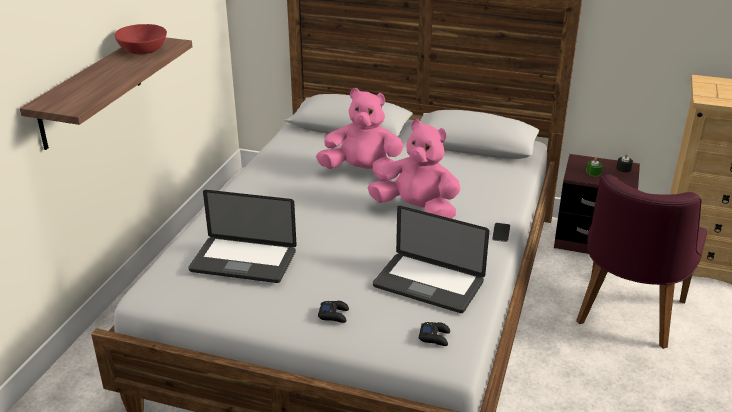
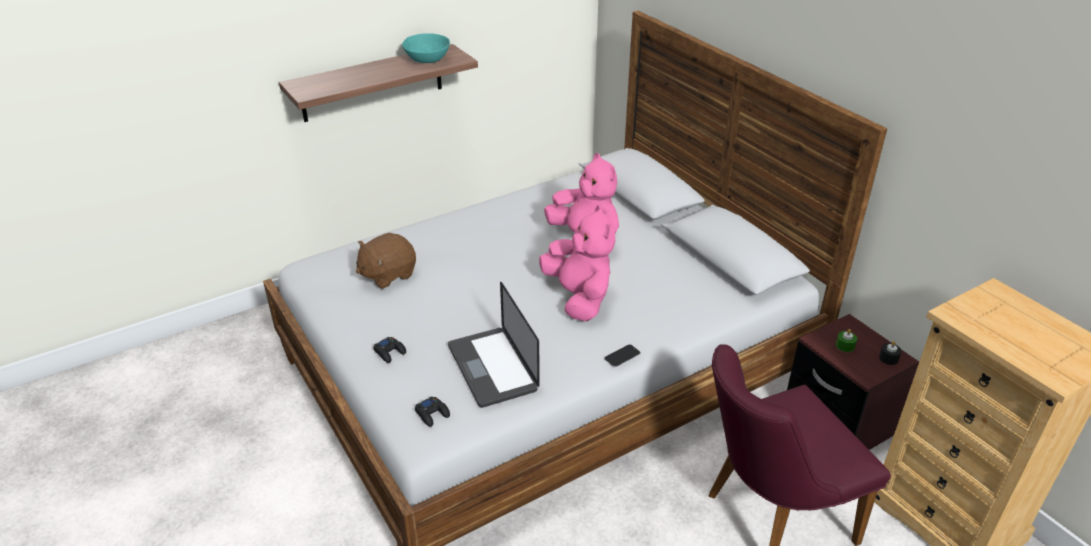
camera: 40 degrees right, 5 degrees up
(143, 51) = (427, 60): red bowl -> turquoise bowl
(243, 261) = (387, 274): laptop -> brown plush toy

